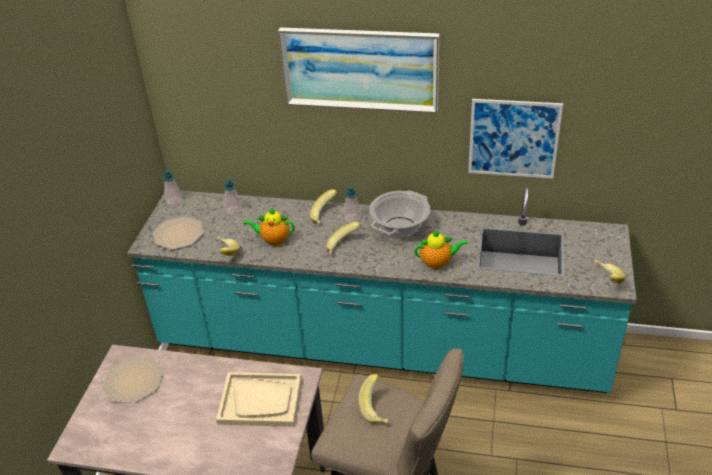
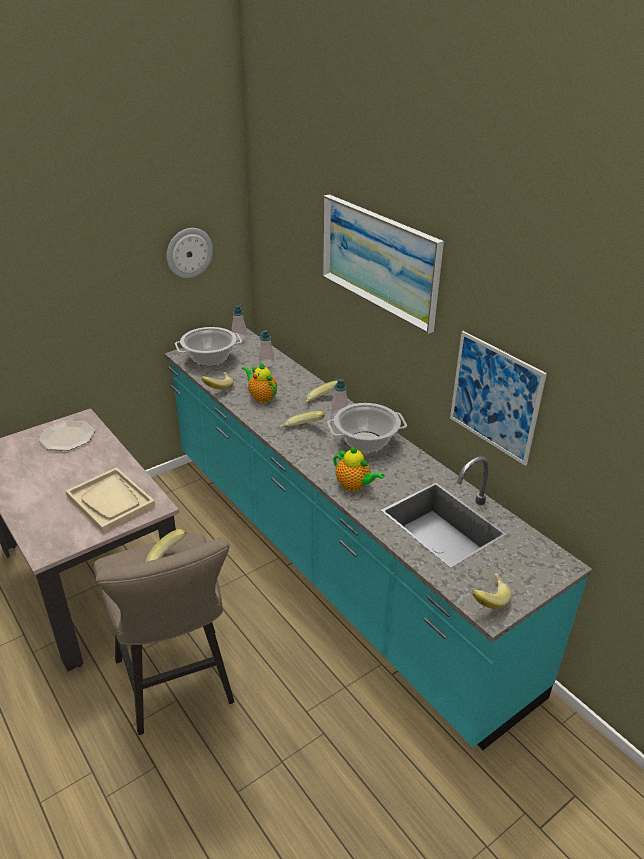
camera: 40 degrees right, 5 degrees down
(121, 138) = (189, 252): none -> wall clock
(178, 234) = (209, 359): plate -> cooking pot

